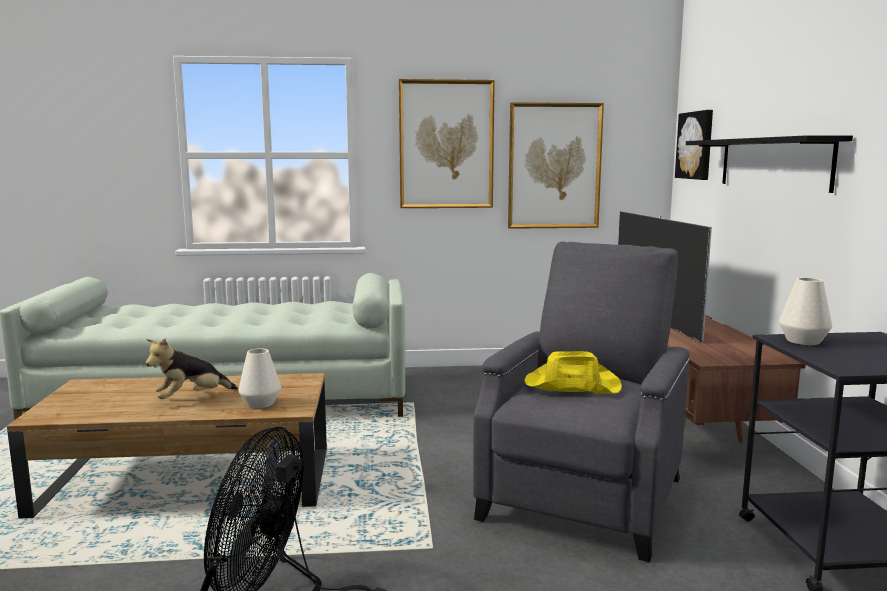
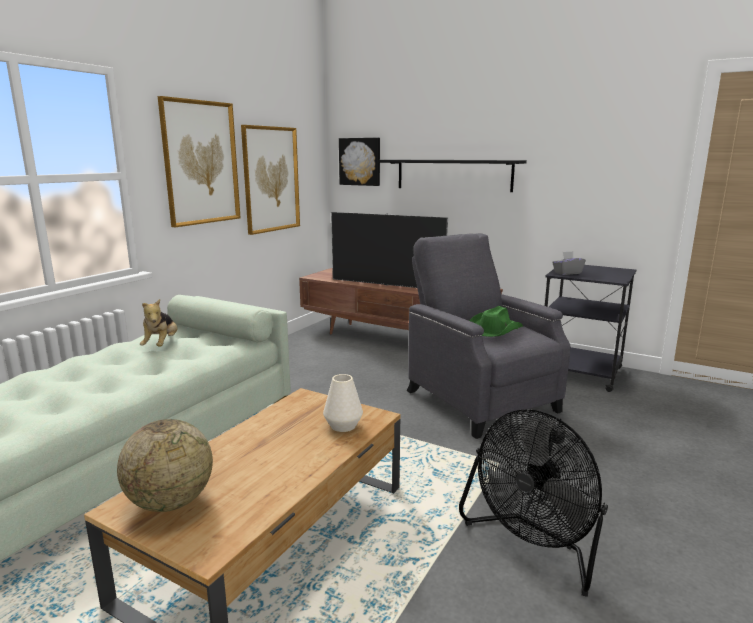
camera: 55 degrees left, 5 degrees up
(94, 392) = (170, 502): none -> globe
(191, 399) = (283, 452): plush toy -> plush toy (161, 345)
(571, 384) = (494, 329): yellow hat -> green hat
(803, 341) = (567, 273): white vase -> grey tissue box

